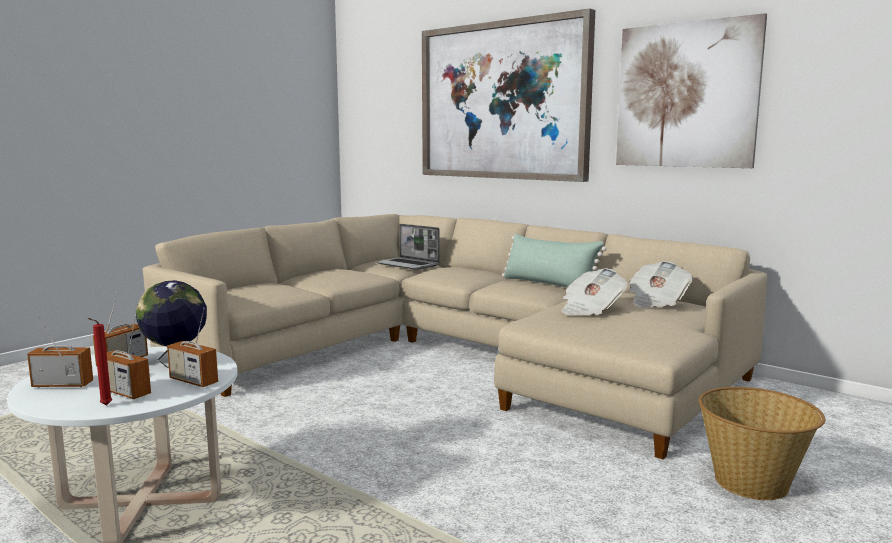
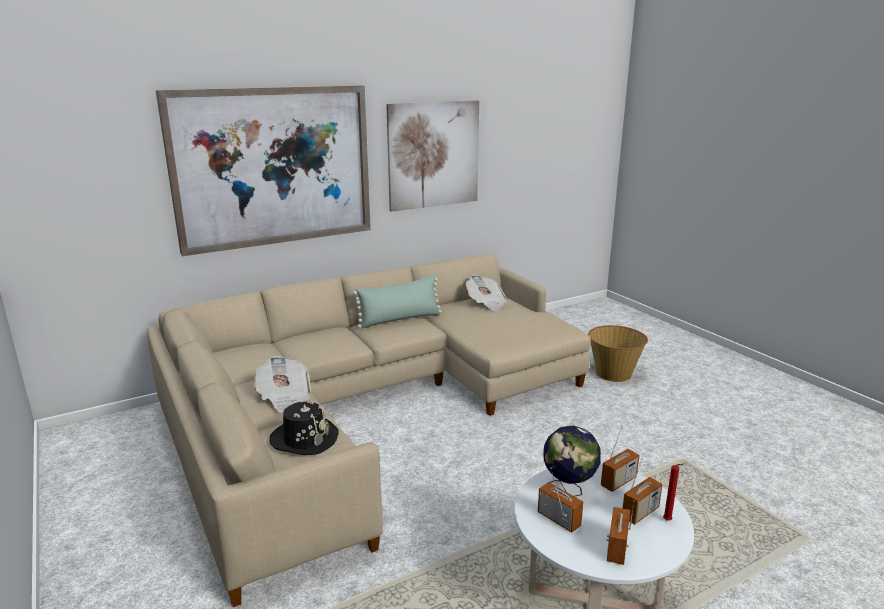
camera: 70 degrees left, 10 degrees up
(266, 290) = (304, 439): none -> black hat
(409, 265) = (262, 354): laptop -> none
(590, 310) = (488, 324): newspaper -> newspaper (284, 397)

